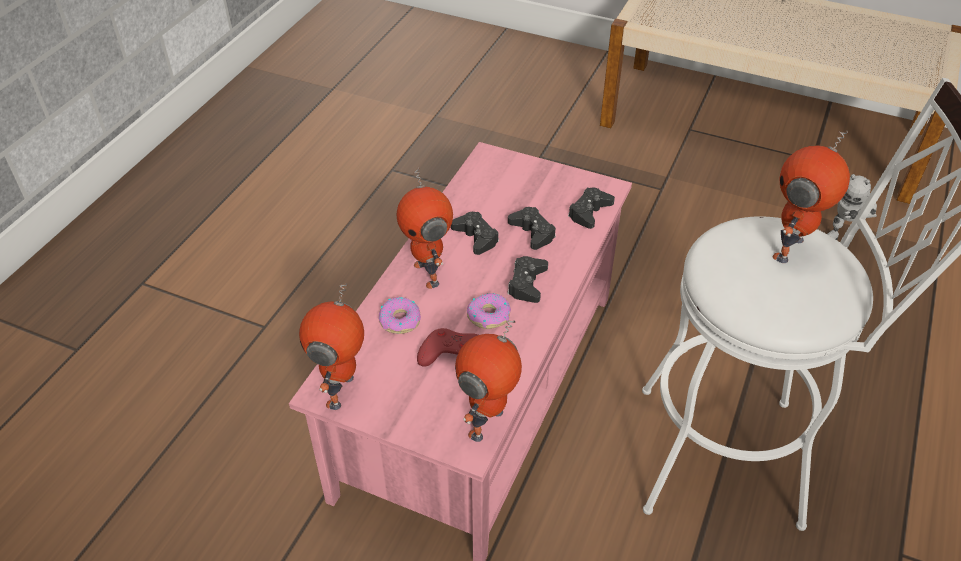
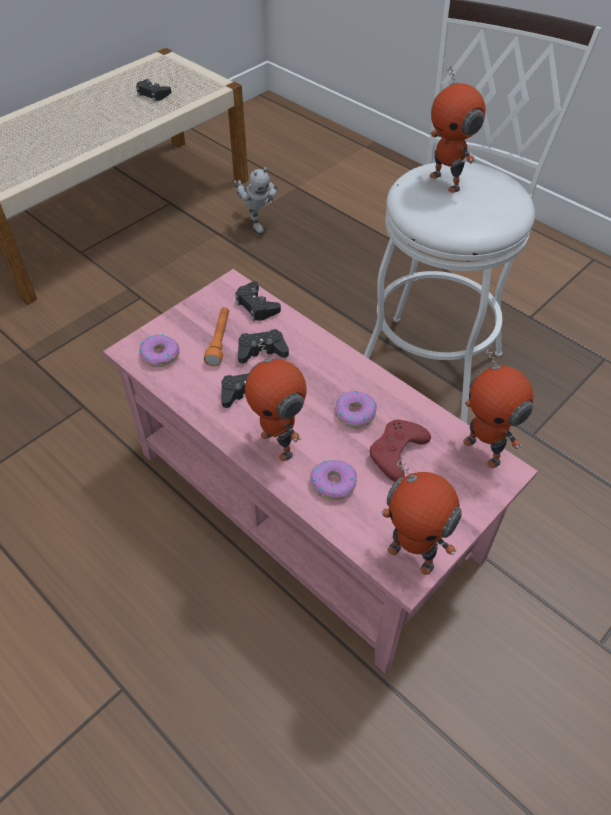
camera: 70 degrees left, 5 degrees up
(429, 273) = (279, 443): toy robot -> toy robot turned 60 degrees clockwise
(492, 173) = (160, 355): none -> donut
(527, 284) = (326, 375): black game controller -> black game controller (153, 94)
(530, 202) = (219, 341): none -> orange flashlight

